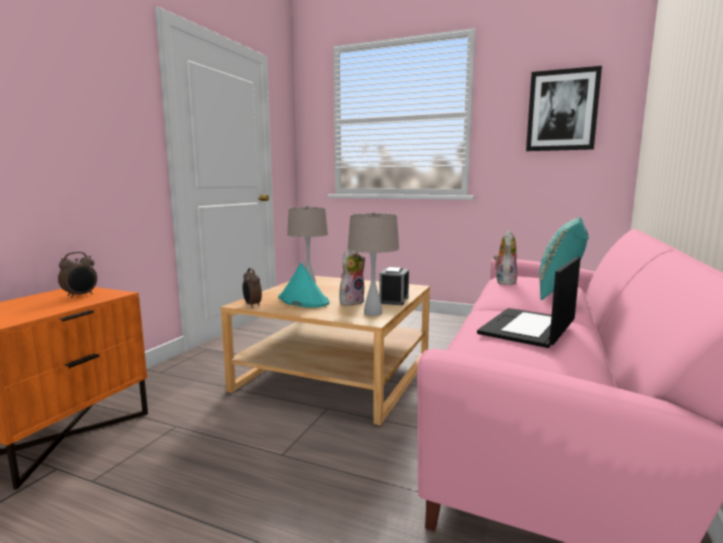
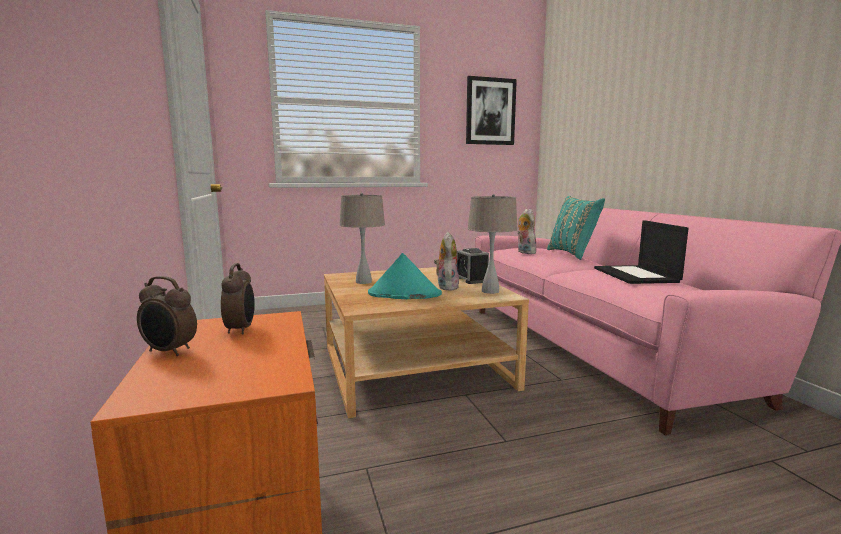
camera: 40 degrees left, 0 degrees up
(252, 305) = (372, 307): alarm clock -> alarm clock (169, 352)

